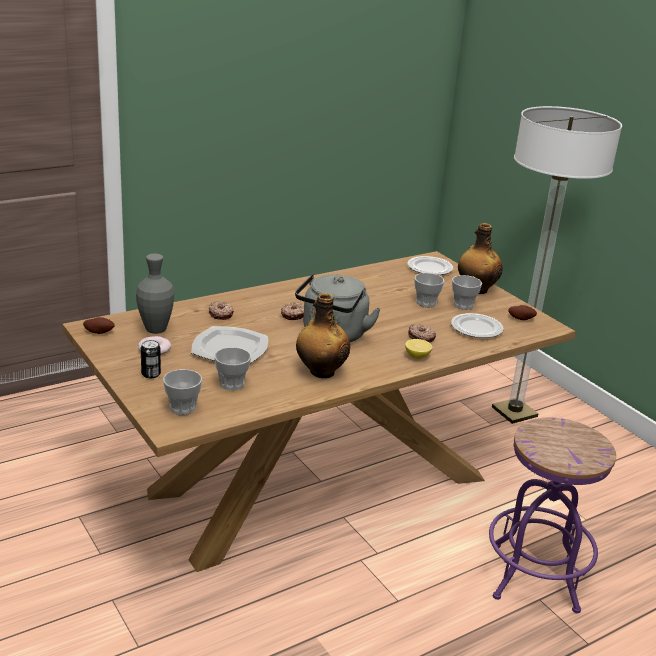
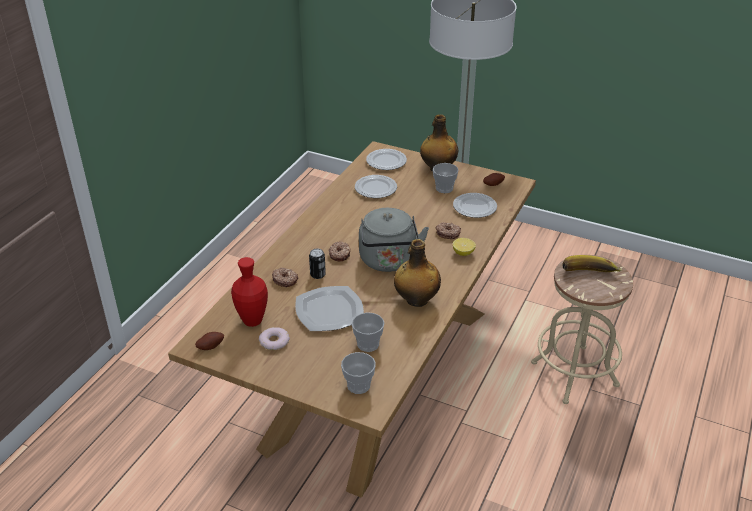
camera: 30 degrees left, 10 degrees up
(151, 374) = (299, 367): can -> can (317, 275)
(156, 330) = (252, 321): grey vase -> red vase
(393, 283) = (376, 189): none -> plate
(426, 303) = (418, 198): cup -> none
(534, 577) = (574, 374): purple stool -> beige stool
(562, 440) = (589, 275): none -> banana

